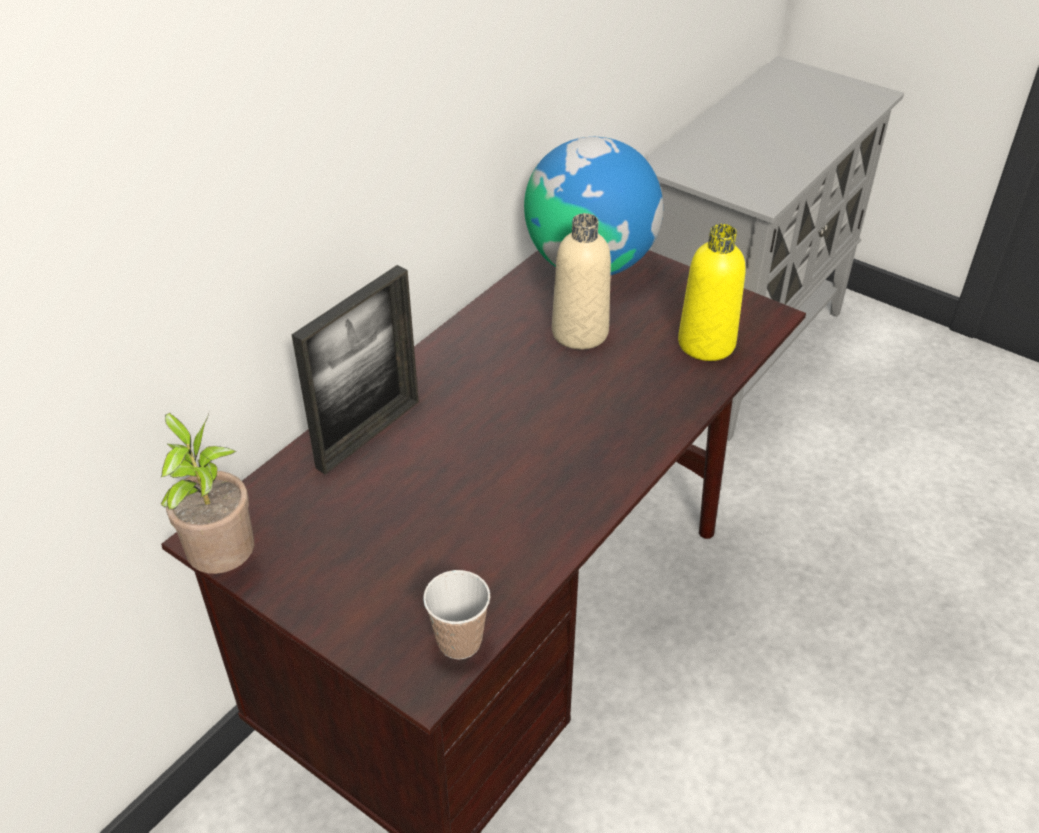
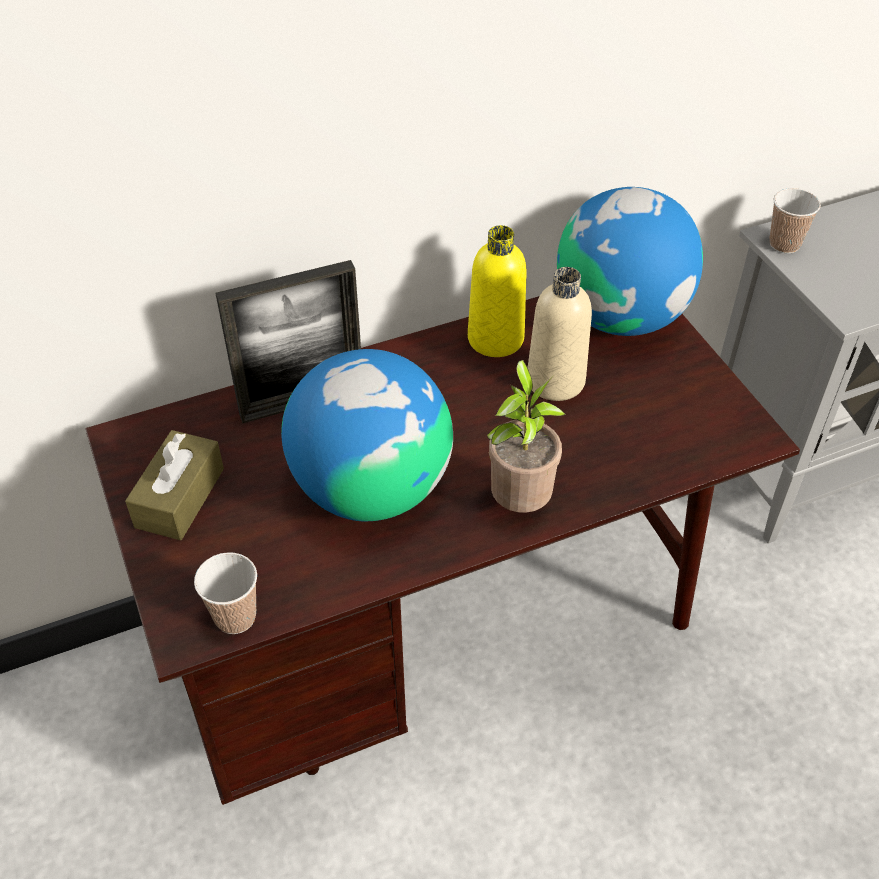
camera: 30 degrees right, 5 degrees up
(224, 563) = (115, 464): potted plant -> potted plant (520, 502)
(317, 564) = (180, 497): none -> brown tissue box
(493, 479) = (371, 488): none -> globe
(676, 167) = (784, 244): none -> cup
(706, 343) = (668, 440): yellow bottle -> yellow bottle (495, 339)

